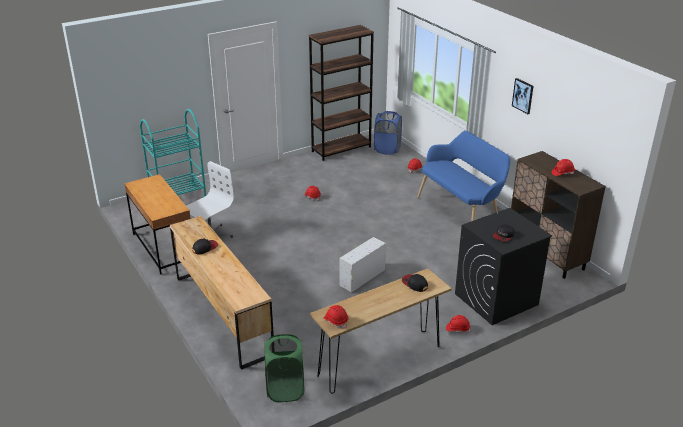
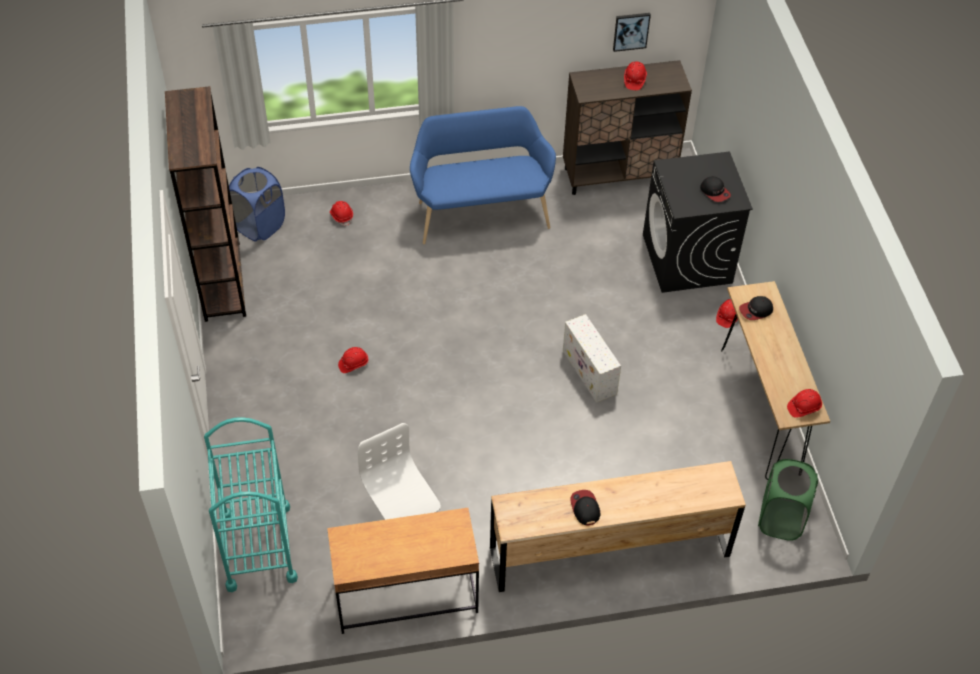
camera: 70 degrees left, 20 degrees up
(523, 95) = (515, 26): picture -> picture (631, 31)

